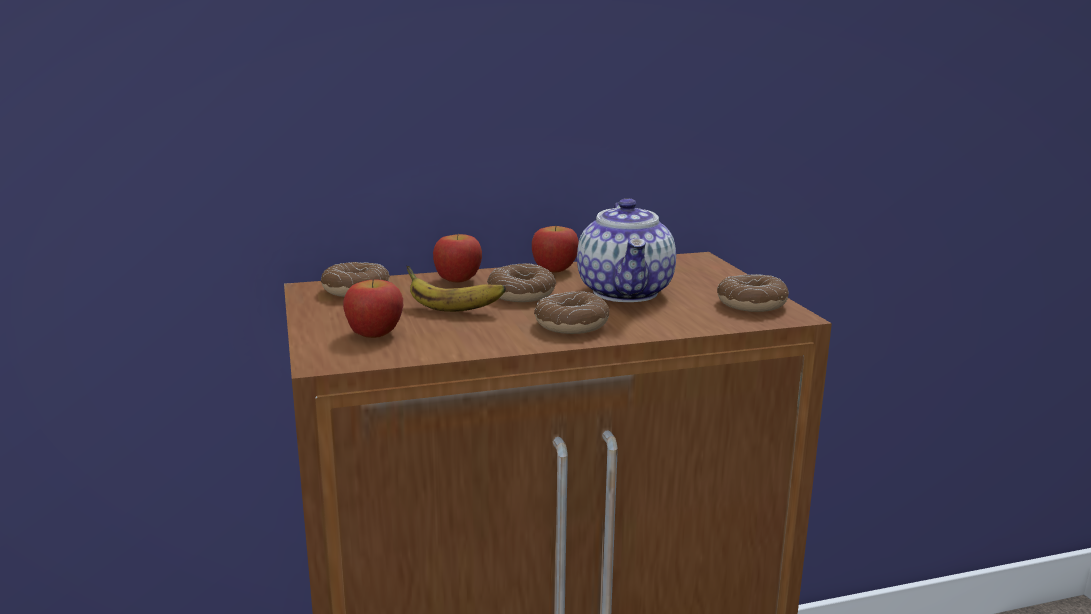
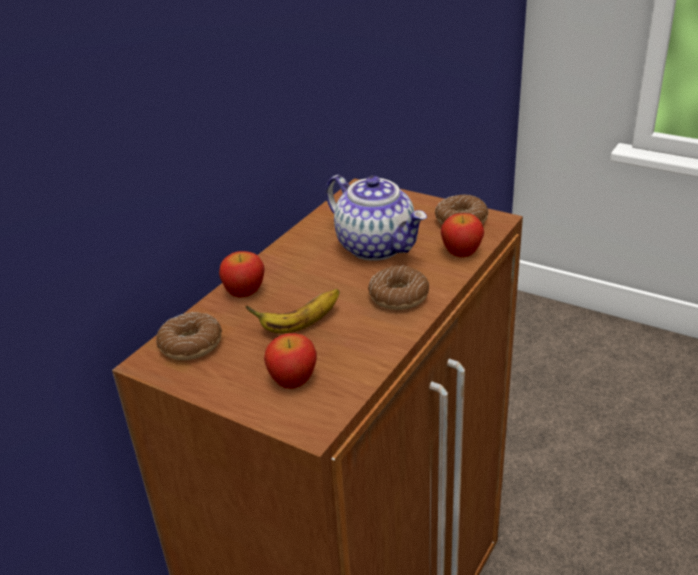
camera: 40 degrees left, 15 degrees up
(521, 294) = (316, 284): donut -> none
(554, 269) = (292, 246): apple -> apple (461, 252)

